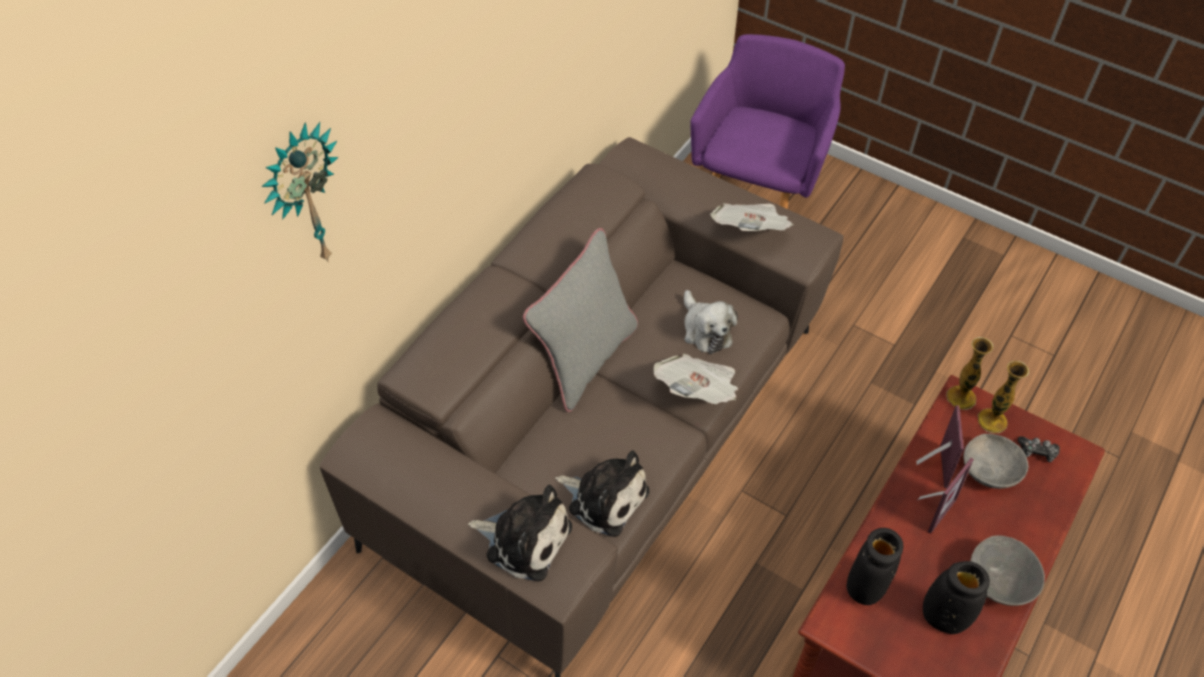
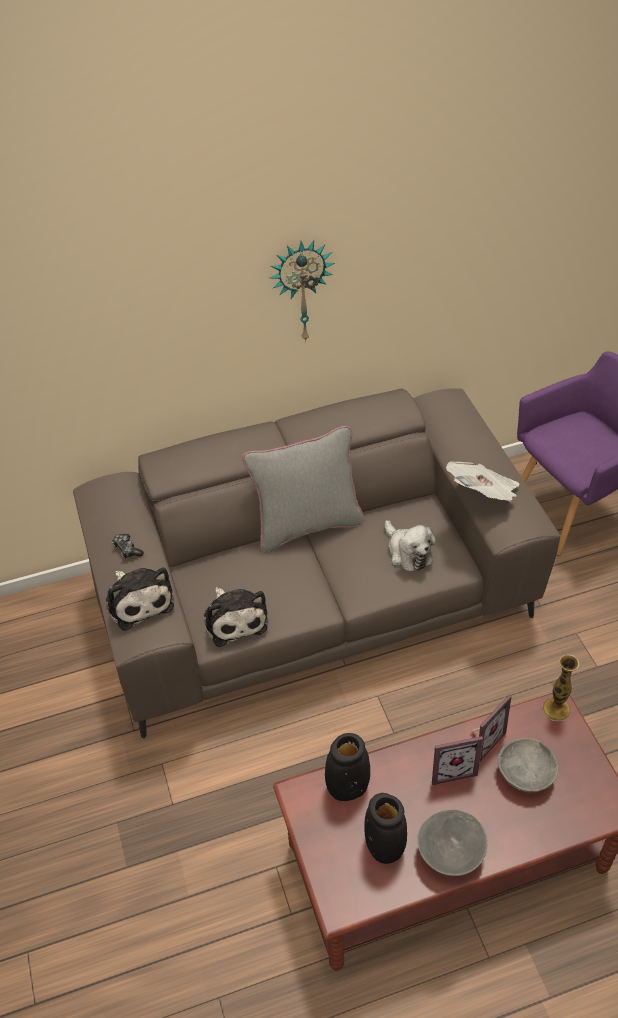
camera: 40 degrees right, 5 degrees down
(304, 197) = (90, 284): wall clock -> wall clock (301, 290)
(698, 391) = (362, 589): newspaper -> none
(705, 330) = (408, 552): plush toy -> plush toy turned 45 degrees counterclockwise
(992, 420) = (565, 740): vase -> none
(1037, 452) = (580, 786): game controller -> game controller (127, 549)

